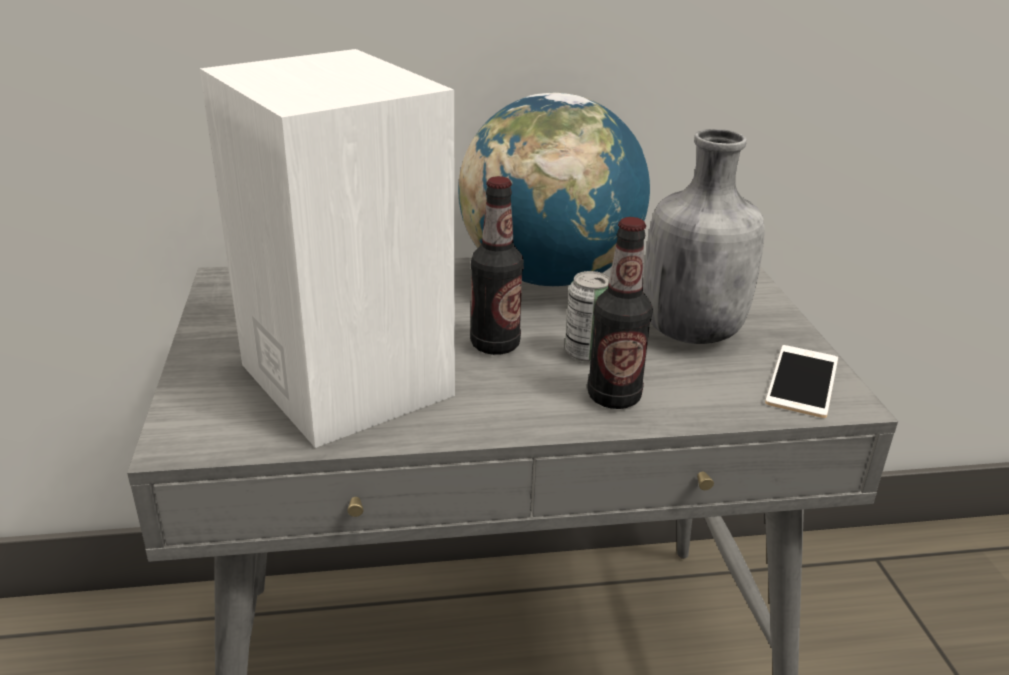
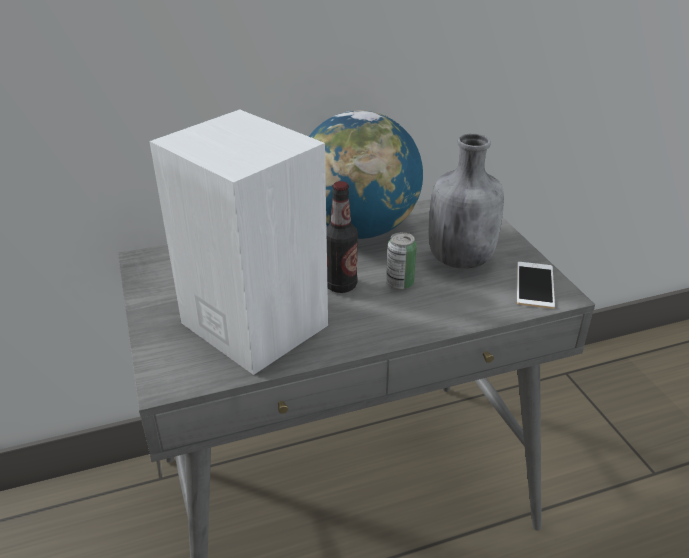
camera: 10 degrees left, 5 degrees up
(614, 397) = (426, 312): bottle -> none

